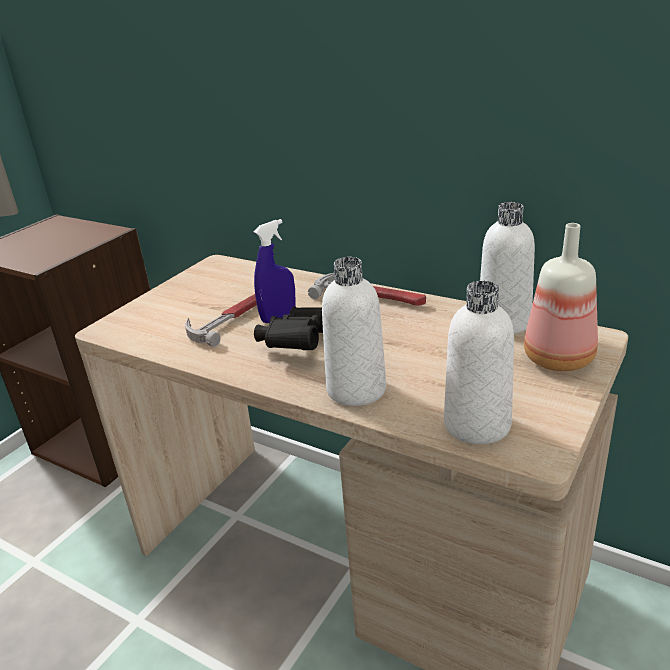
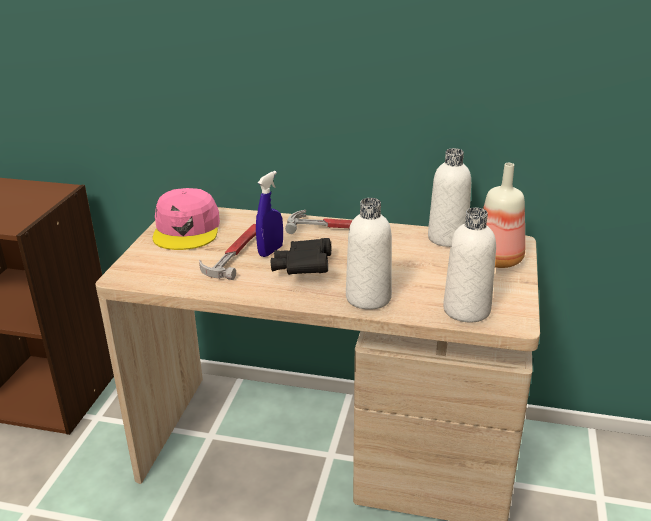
camera: 20 degrees left, 0 degrees up
(207, 284) = (187, 230): none -> pink cap

